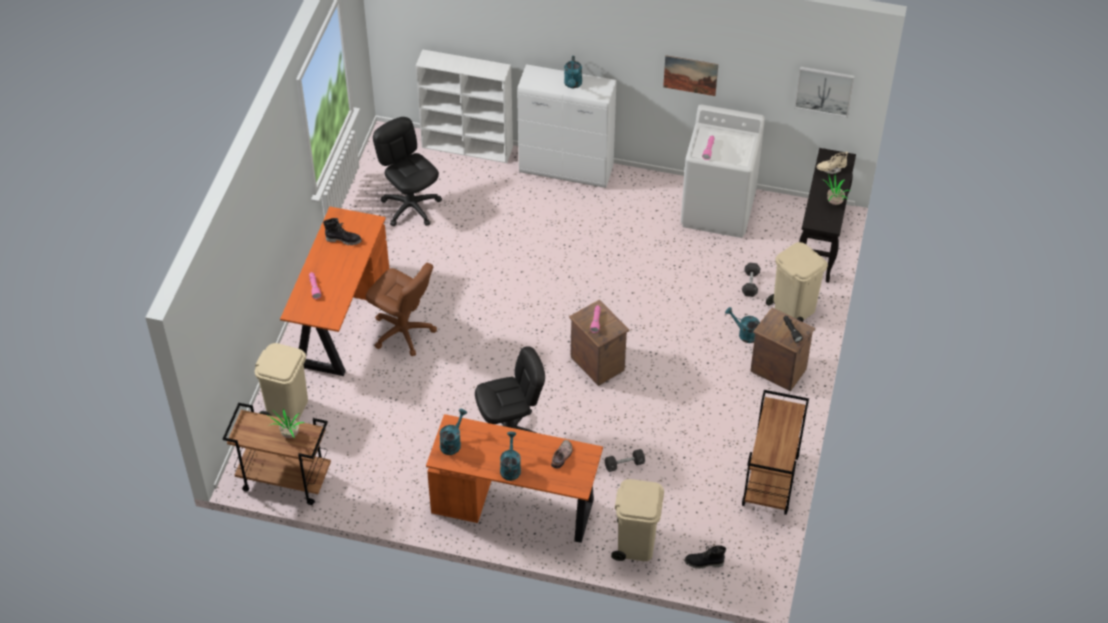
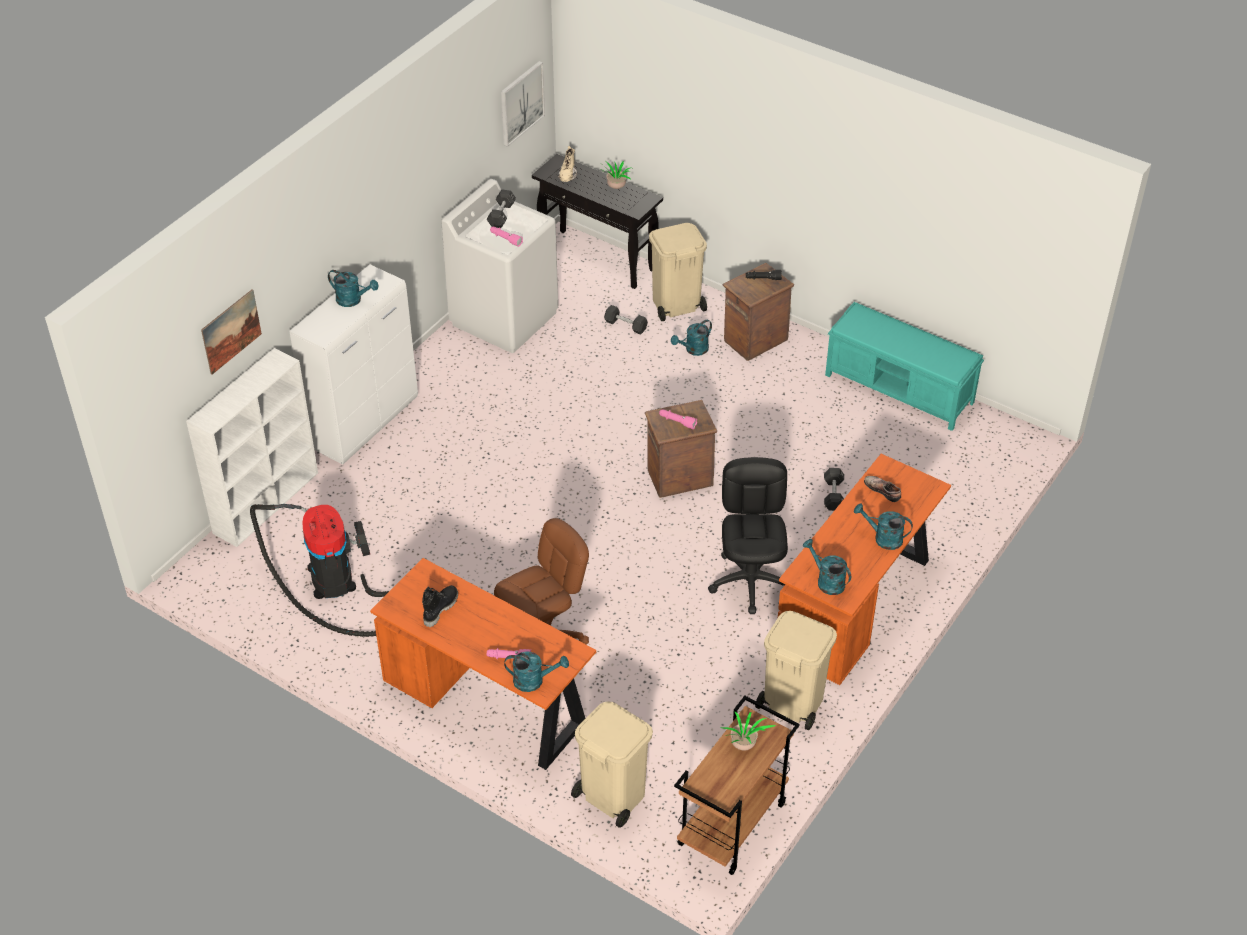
camera: 70 degrees left, 5 degrees down
(300, 306) = (534, 681): none -> turquoise watering can
(411, 207) = (335, 583): black office chair -> vacuum cleaner
(636, 543) = (944, 515): beige trash can -> beige trash can (792, 702)
(690, 75) = (423, 193): picture -> picture (231, 331)
(704, 563) = (988, 469): black boot -> none
(736, 138) = (501, 215): none -> black dumbbell
(771, 482) = (900, 389): brown cart -> turquoise bench

